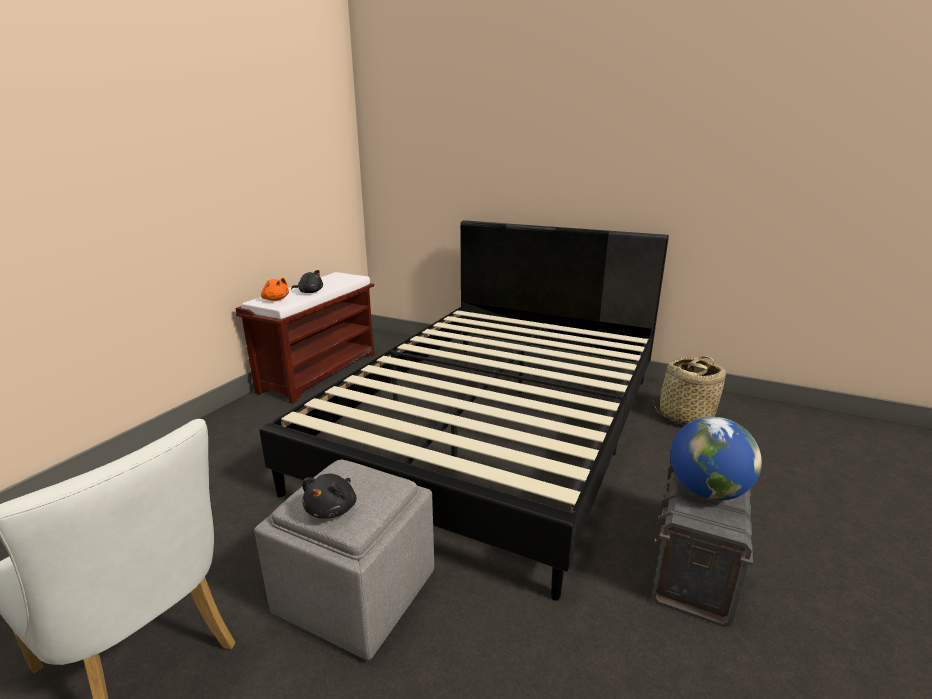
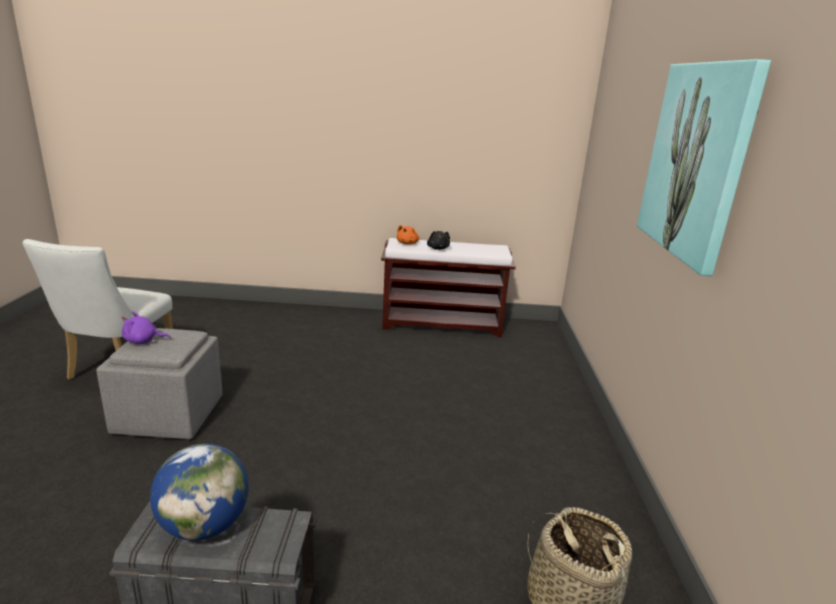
camera: 65 degrees right, 0 degrees up
(333, 509) = (143, 341): black plush toy -> purple plush toy
(496, 427) = (413, 433): black bed -> none
(585, 147) = (696, 161): none -> picture

